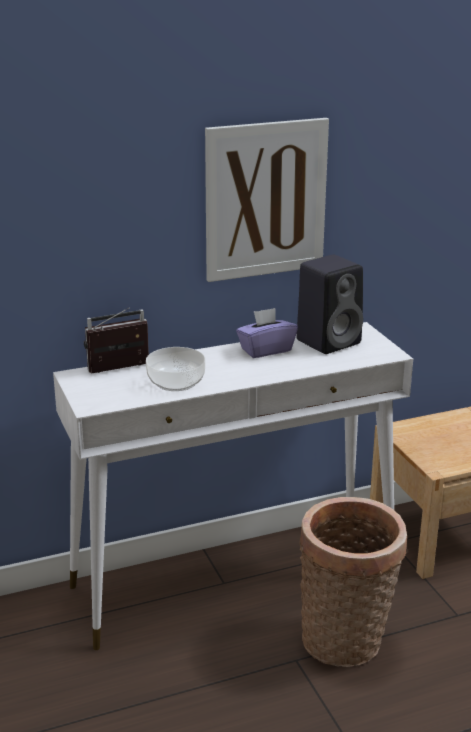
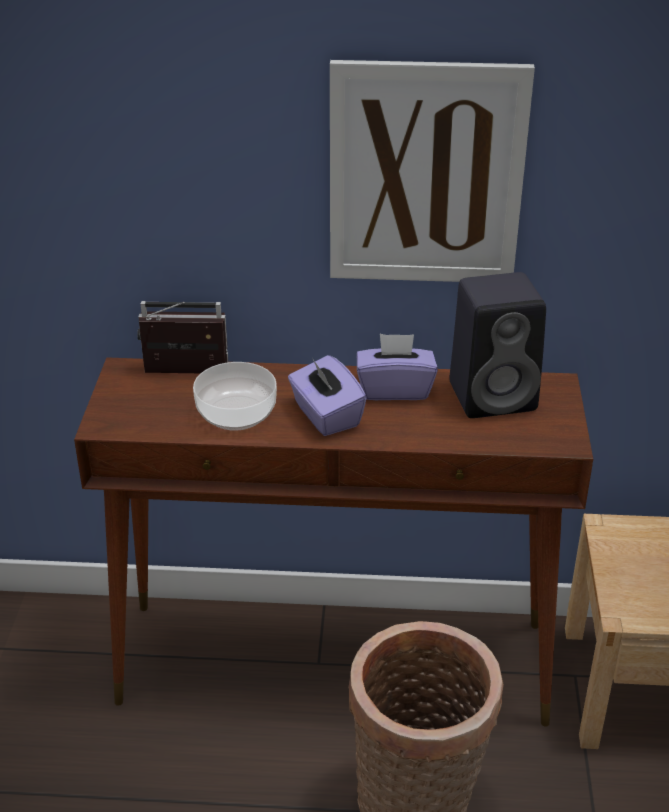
camera: 25 degrees right, 10 degrees up
(235, 371) = (326, 415): none -> purple tissue box
(236, 579) = (336, 662): white console table -> brown console table

